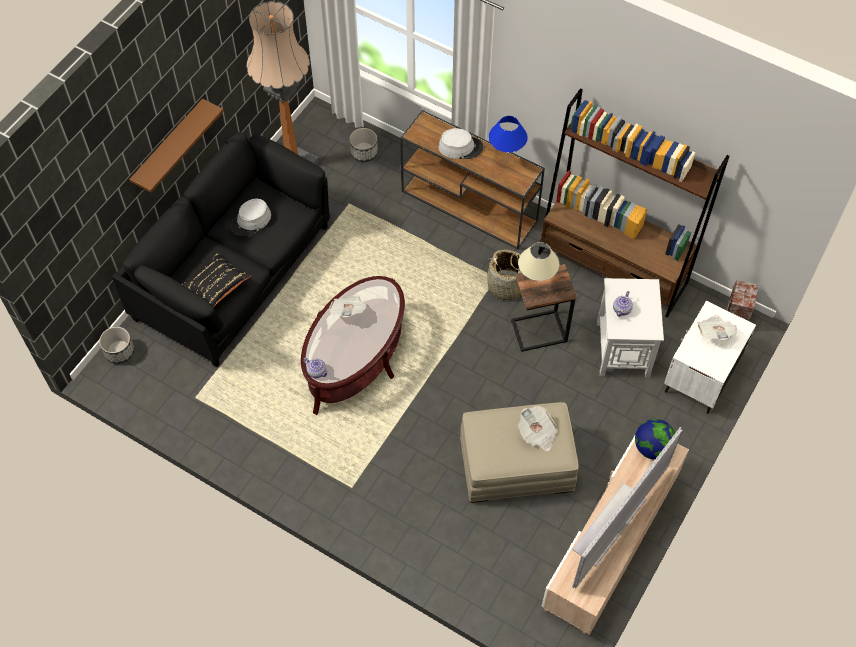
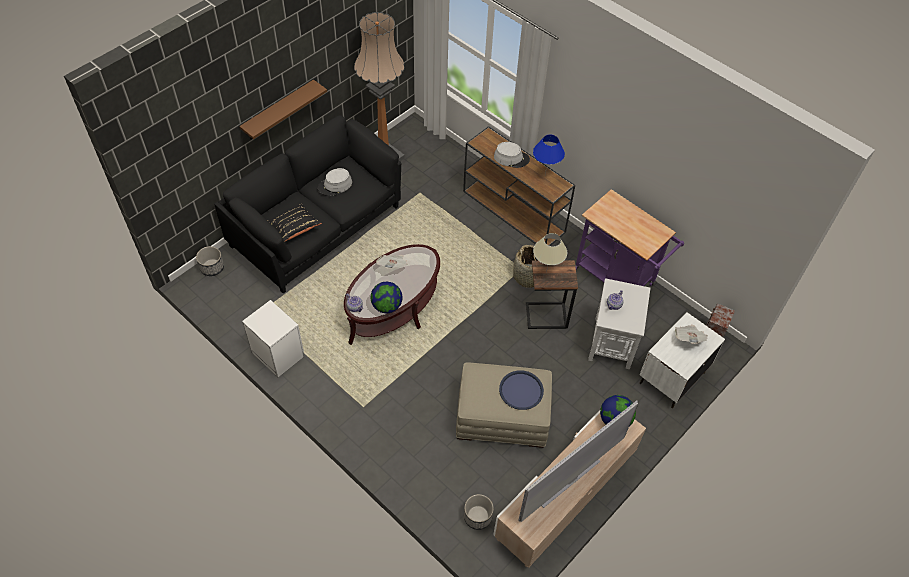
camera: 10 degrees right, 5 degrees down
(231, 443) = (277, 353): none -> white nightstand
(354, 363) = (386, 306): none -> globe
(364, 153) = (441, 158): planter -> planter (477, 517)
(537, 433) = (521, 390): newspaper -> blue tray
(612, 268) = (618, 279): brown bookcase -> purple cart

